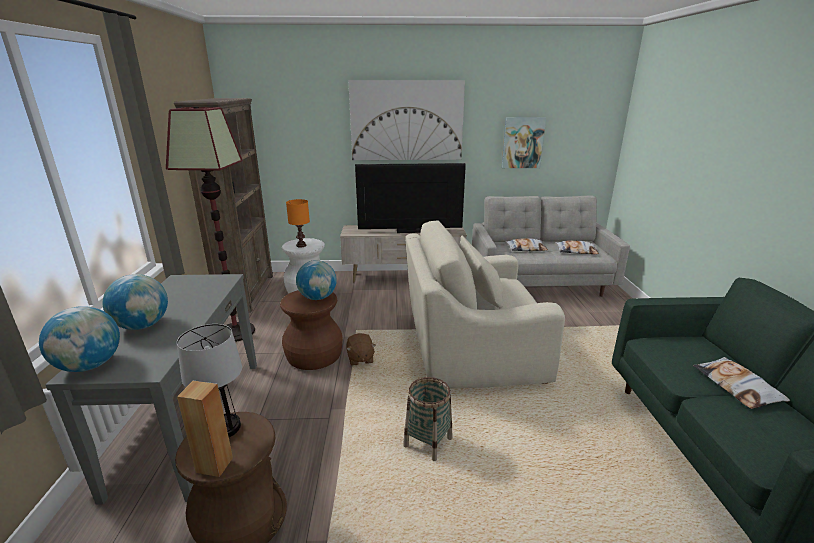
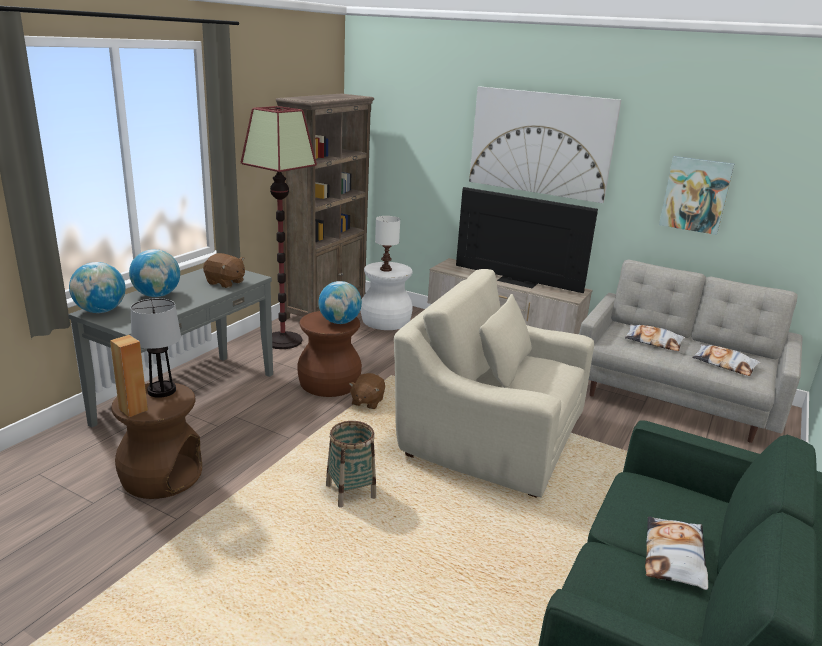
camera: 30 degrees right, 0 degrees up
(204, 291) = (225, 283): none -> brown plush toy
(301, 245) = (385, 269): orange table lamp -> white table lamp

